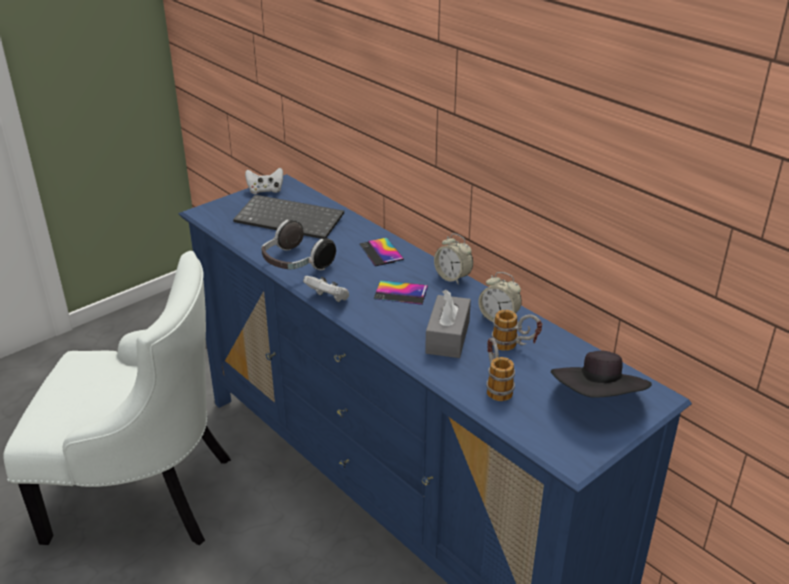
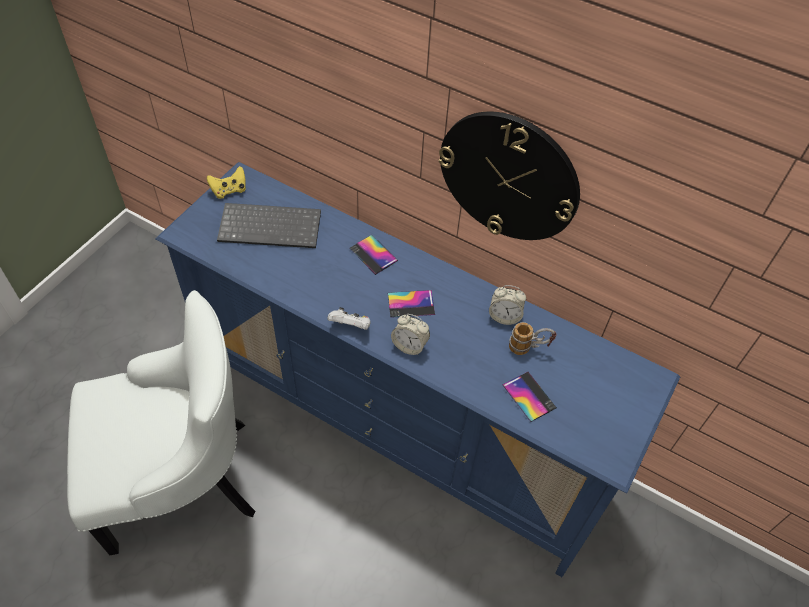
camera: 20 degrees left, 20 degrees up
(265, 190) = (229, 190): white game controller -> yellow game controller
(295, 264) = (301, 287): headphones -> none
(447, 337) = (471, 349): grey tissue box -> none
(452, 277) = (448, 274): alarm clock -> alarm clock (409, 345)
(495, 385) = (529, 396): mug -> phone
(508, 144) = (509, 177): none -> wall clock
(598, 400) = (612, 393): black hat -> none

